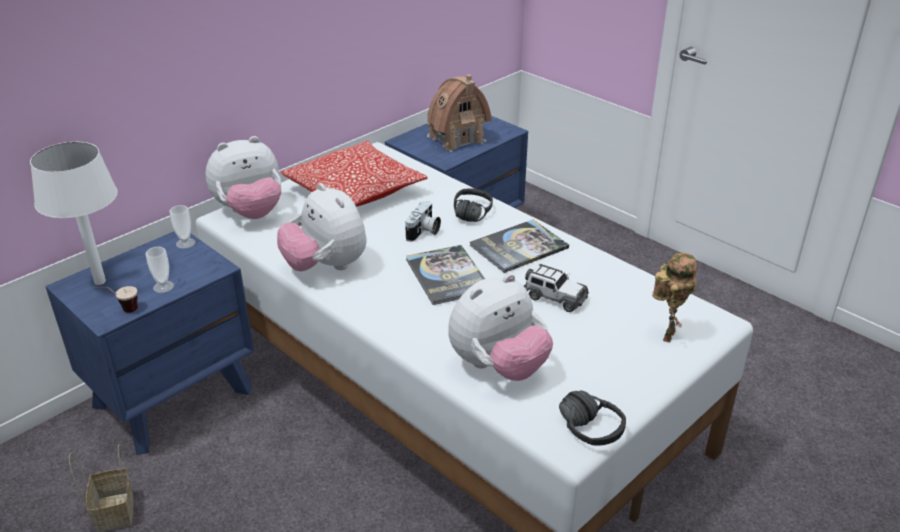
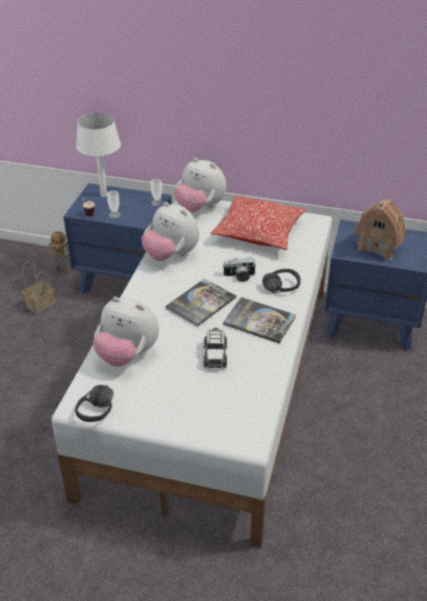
camera: 60 degrees right, 5 degrees up
(326, 266) = (171, 255): plush toy -> plush toy turned 75 degrees counterclockwise
(667, 334) = (215, 419): toy robot -> toy robot (62, 269)

